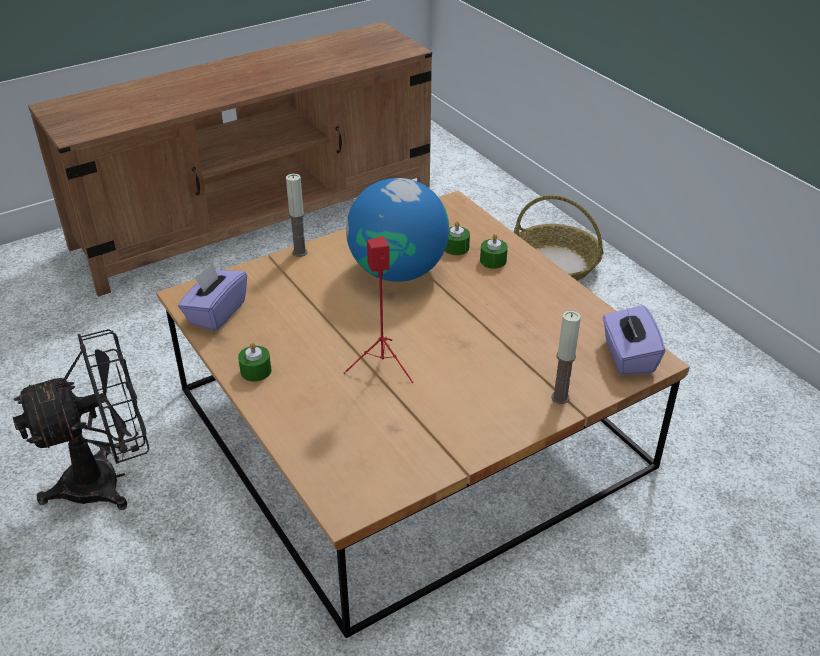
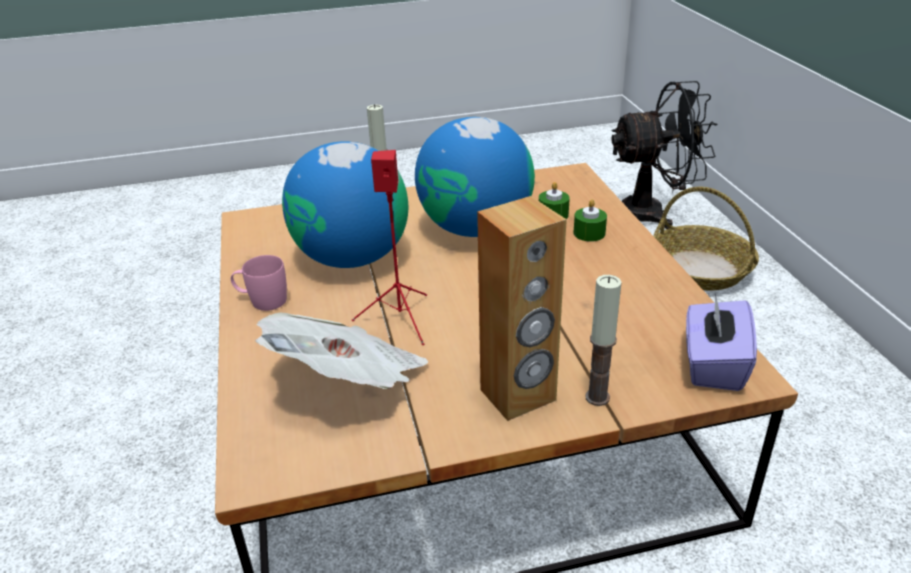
camera: 20 degrees right, 5 degrees down
(108, 480) = (133, 398): black fan -> black fan (653, 213)
(216, 313) = (263, 239): purple tissue box -> none
(256, 371) = (262, 301): green candle -> pink mug
(258, 216) = (411, 183): brown tv stand -> none
(308, 316) = (352, 257): none -> globe
(374, 424) = (350, 381): none -> newspaper
(504, 408) = (518, 395): none -> brown speaker

